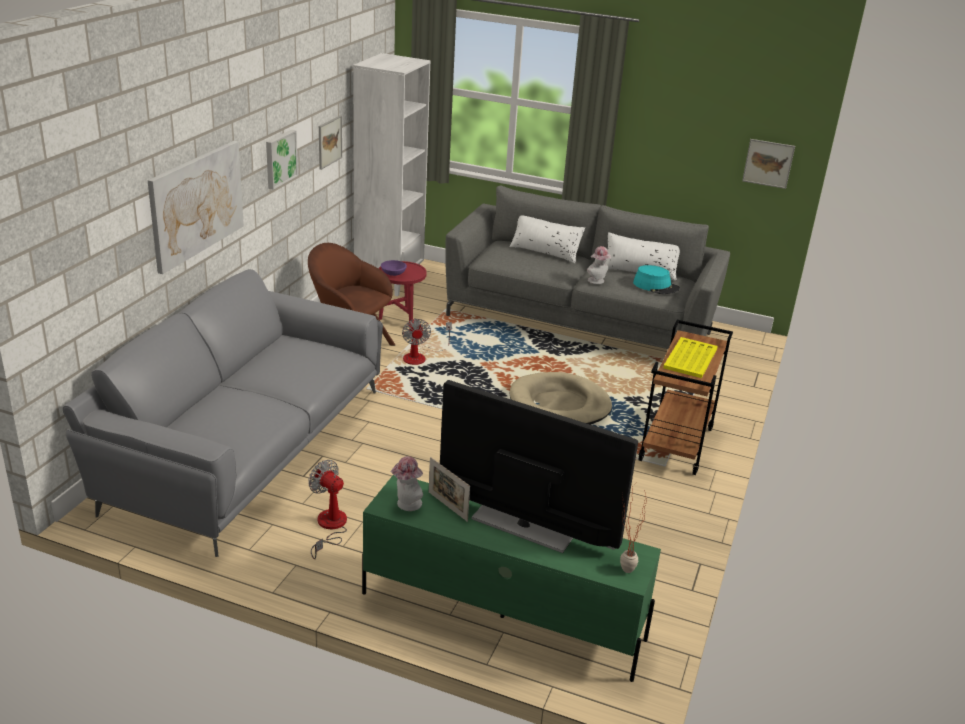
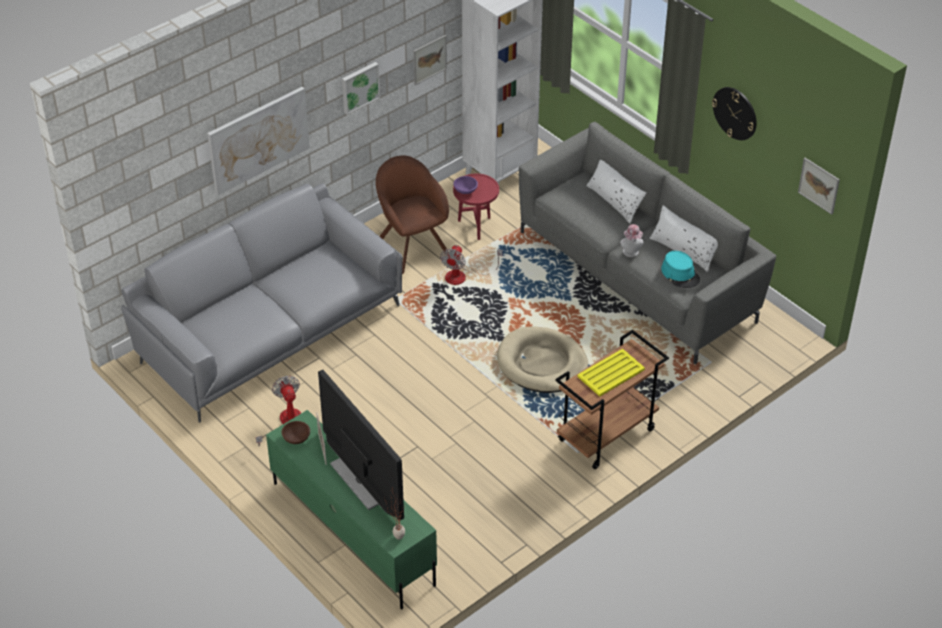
camera: 30 degrees right, 15 degrees up
(406, 504) = (297, 438): hat -> brown bowl
(659, 124) = (735, 113): none -> wall clock

